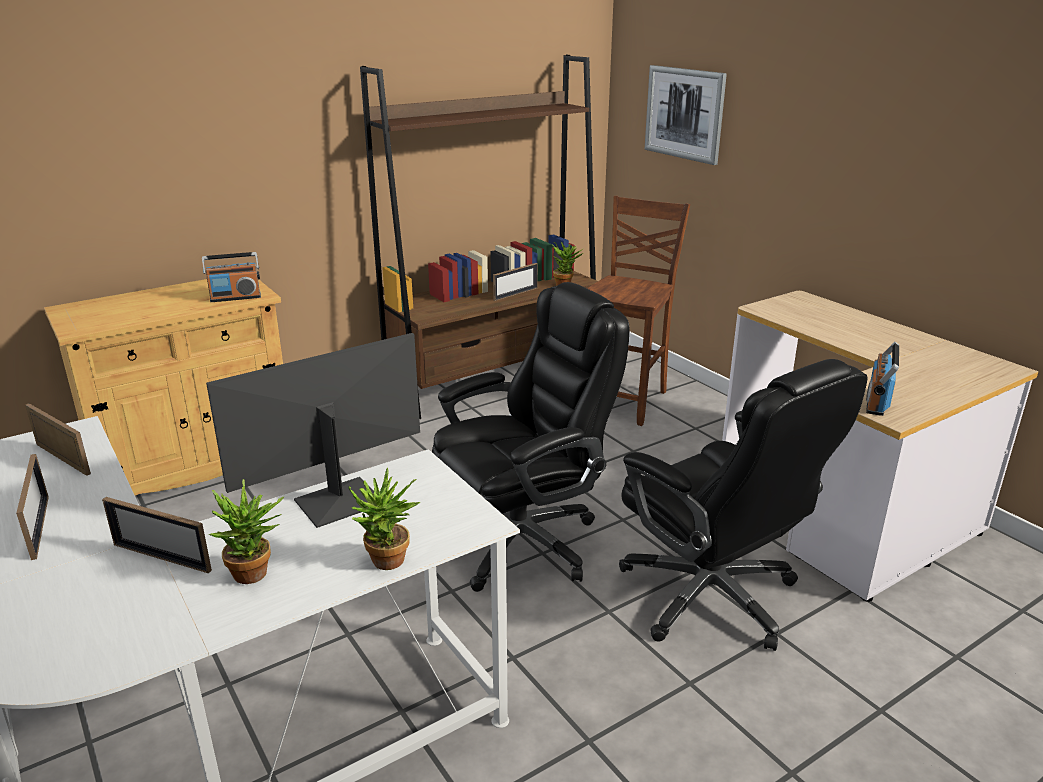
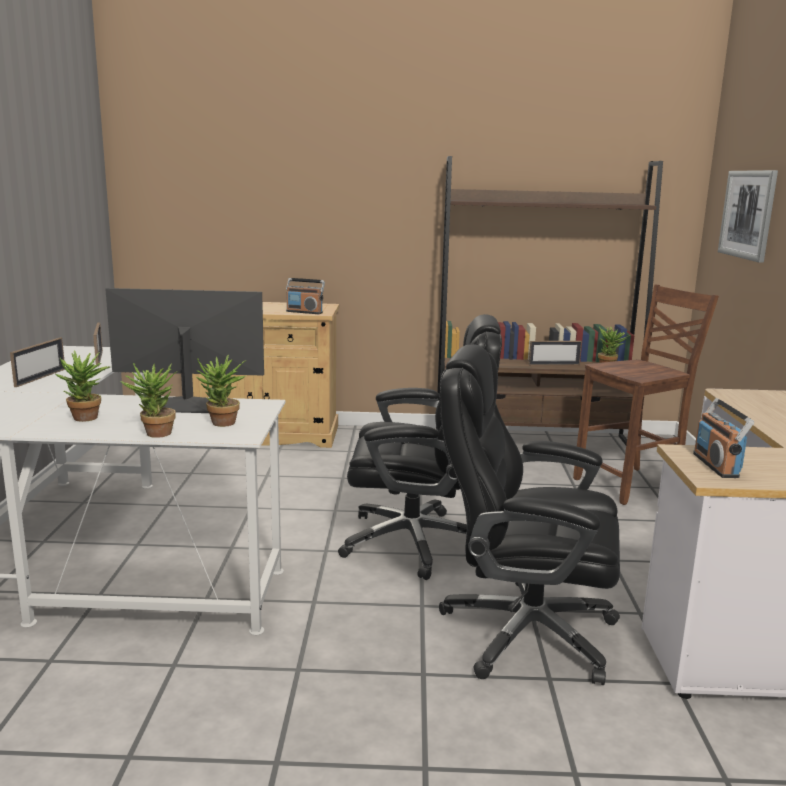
camera: 35 degrees right, 10 degrees down
(161, 557) = (63, 401): picture frame -> none
(431, 516) = (221, 424): none -> potted plant
(712, 597) = (524, 632): black office chair -> black office chair turned 105 degrees clockwise
(876, 402) = (716, 465): radio -> radio turned 60 degrees counterclockwise

